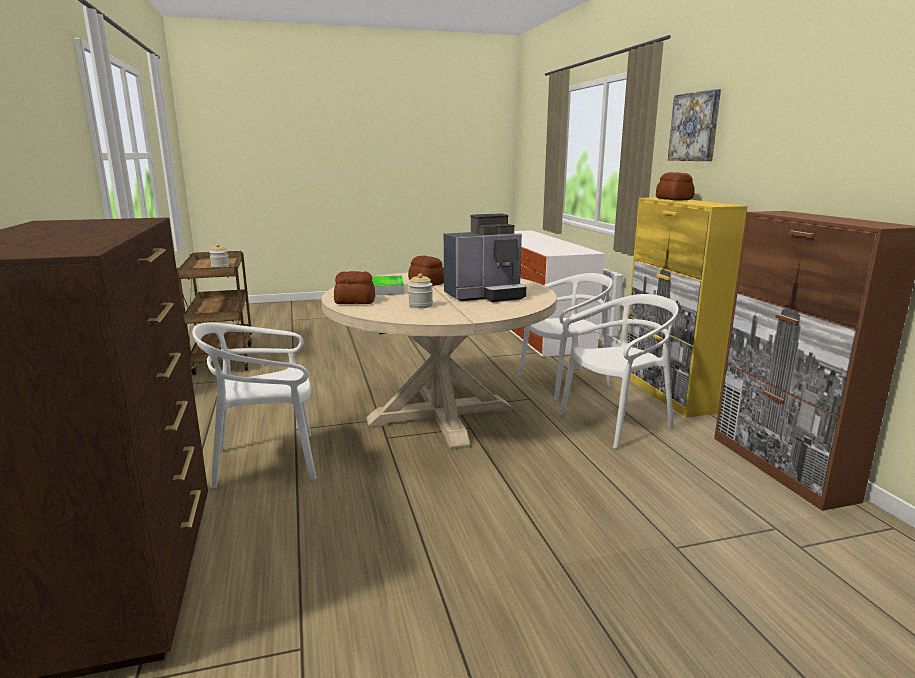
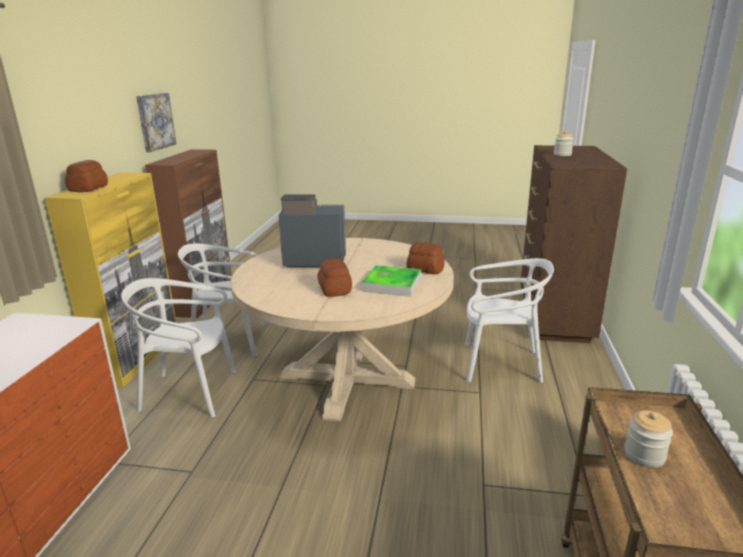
camera: 155 degrees left, 5 degrees up
(420, 305) = (377, 257): jar -> jar (562, 155)
(695, 127) = (42, 115): picture -> picture (155, 121)

